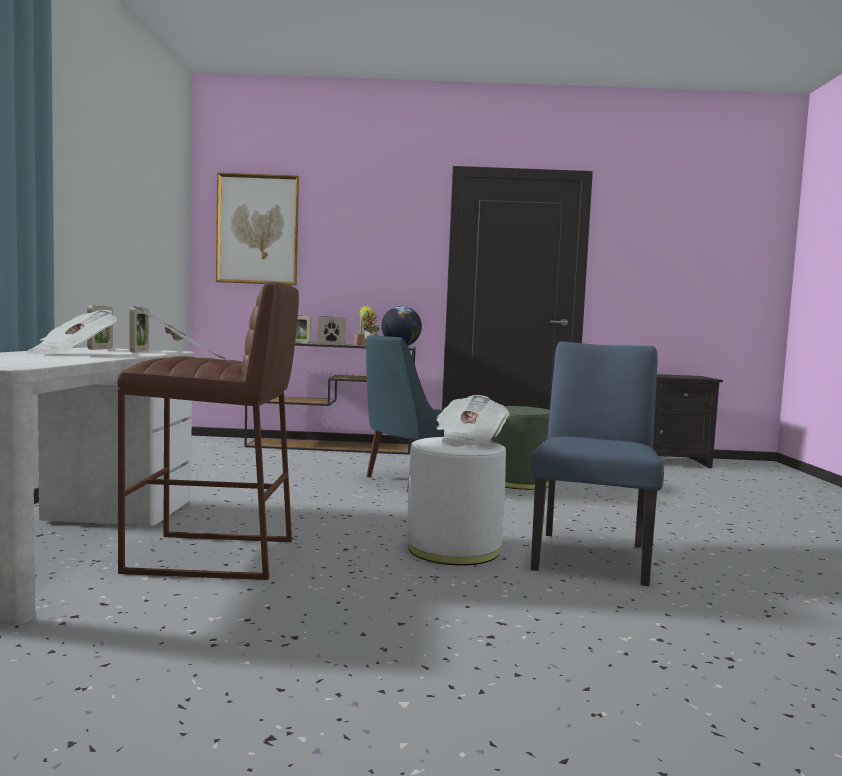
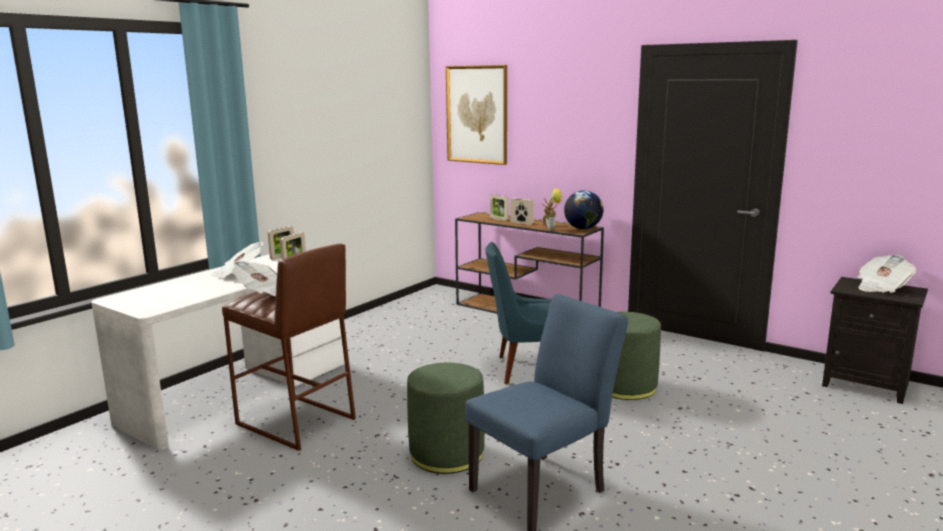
camera: 35 degrees right, 10 degrees up
(453, 549) = (447, 454): white ottoman -> green ottoman
(468, 441) = (457, 374): newspaper -> newspaper (881, 287)

